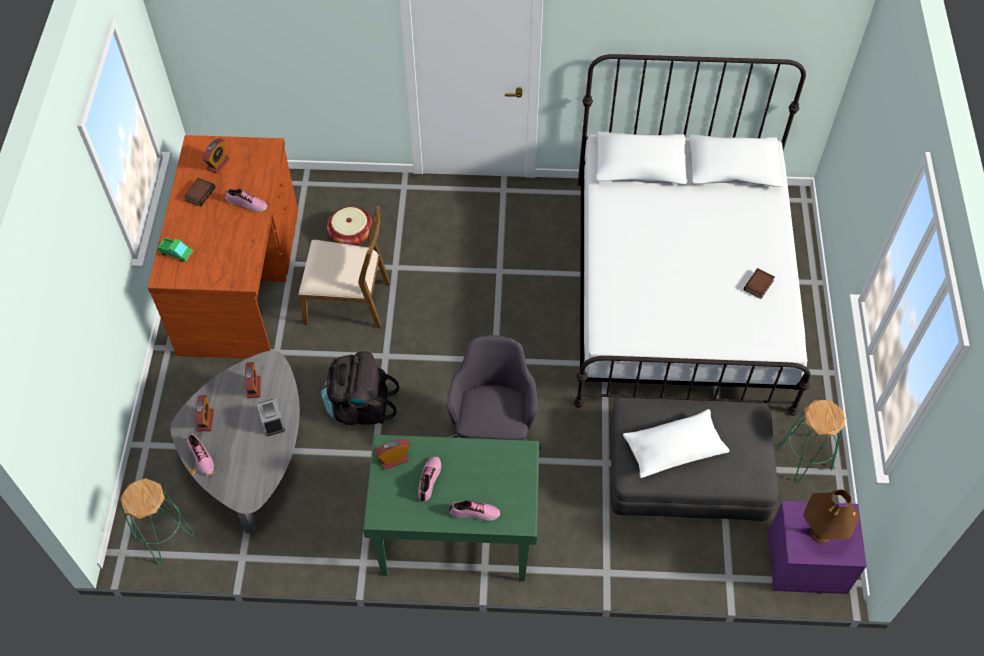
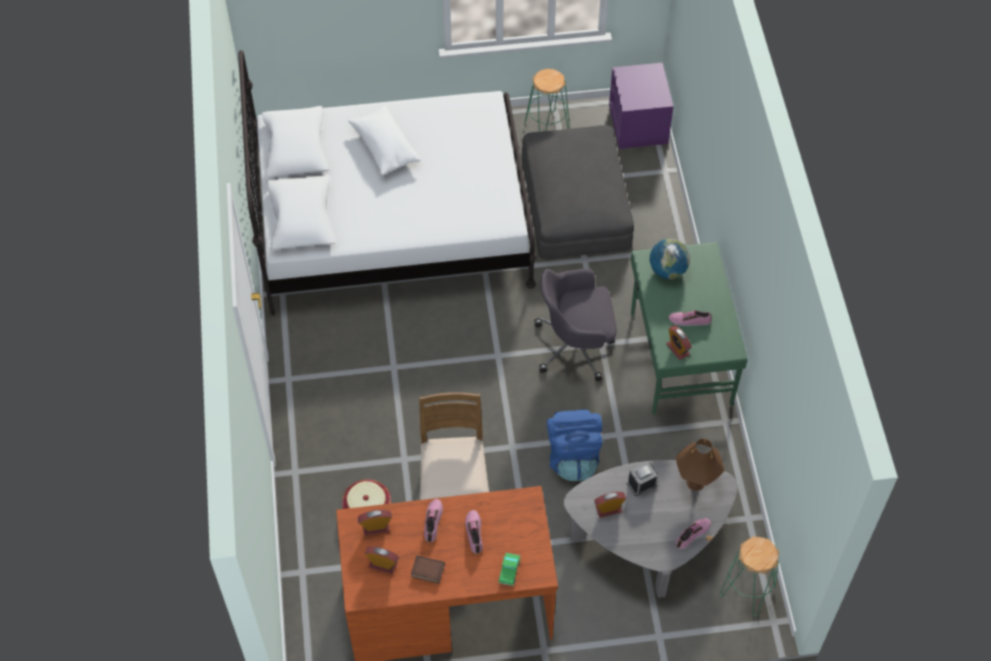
camera: 100 degrees left, 0 degrees up
(206, 420) = (654, 541): alarm clock -> alarm clock (376, 527)
(360, 406) = (573, 457): black backpack -> blue backpack
(474, 513) = (710, 284): shoe -> shoe (475, 533)
(503, 472) = (668, 270): none -> globe
(674, 449) = (588, 187): white pillow -> white pillow (384, 148)
(759, 286) = (432, 122): book -> none
(820, 534) = (644, 88): brown table lamp -> brown table lamp (695, 482)

